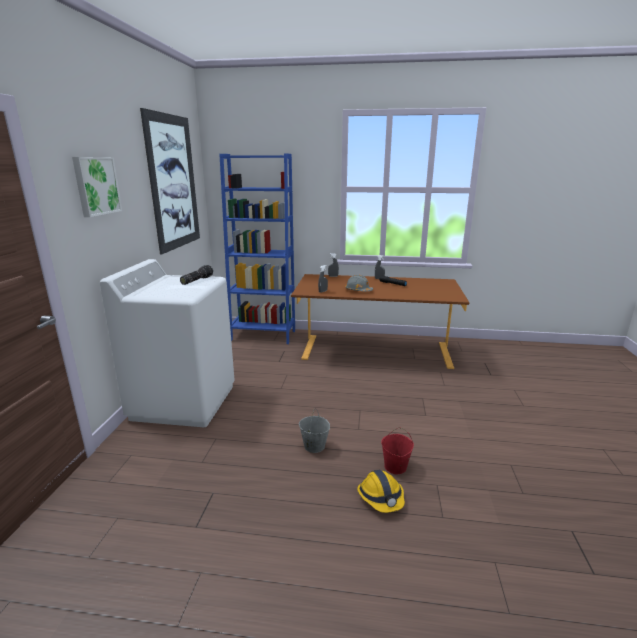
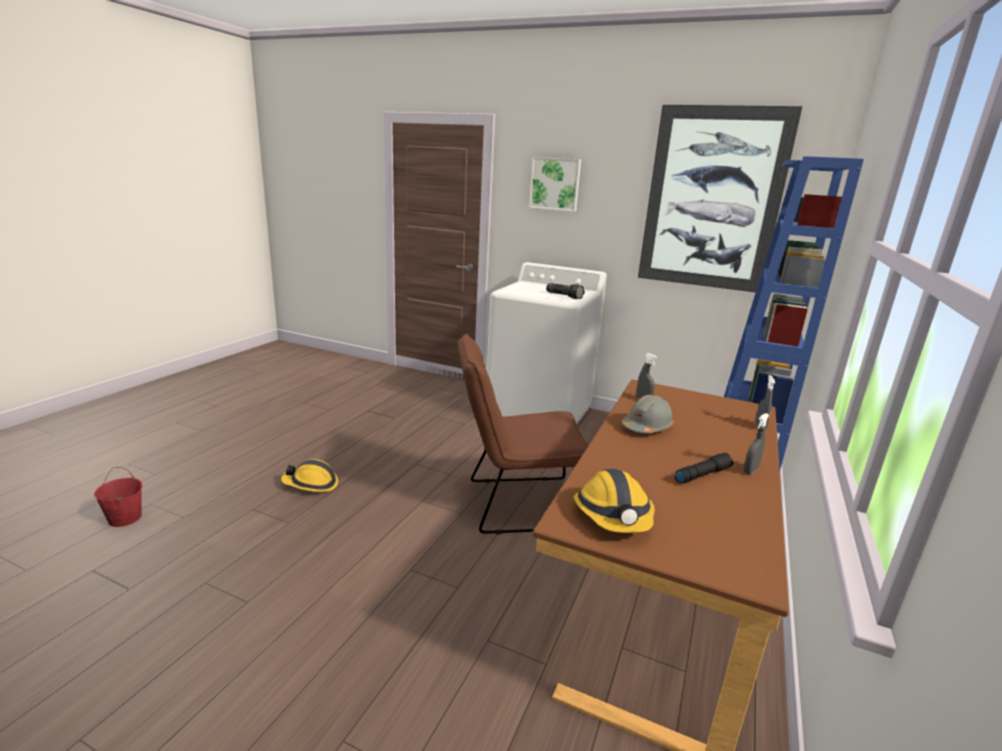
camera: 105 degrees right, 0 degrees up
(314, 446) = (414, 466): grey bucket -> none
(335, 393) = (515, 504): none -> brown chair
(395, 467) = (339, 505): red bucket -> red bucket (124, 518)
(442, 293) = (613, 515): none -> hard hat

